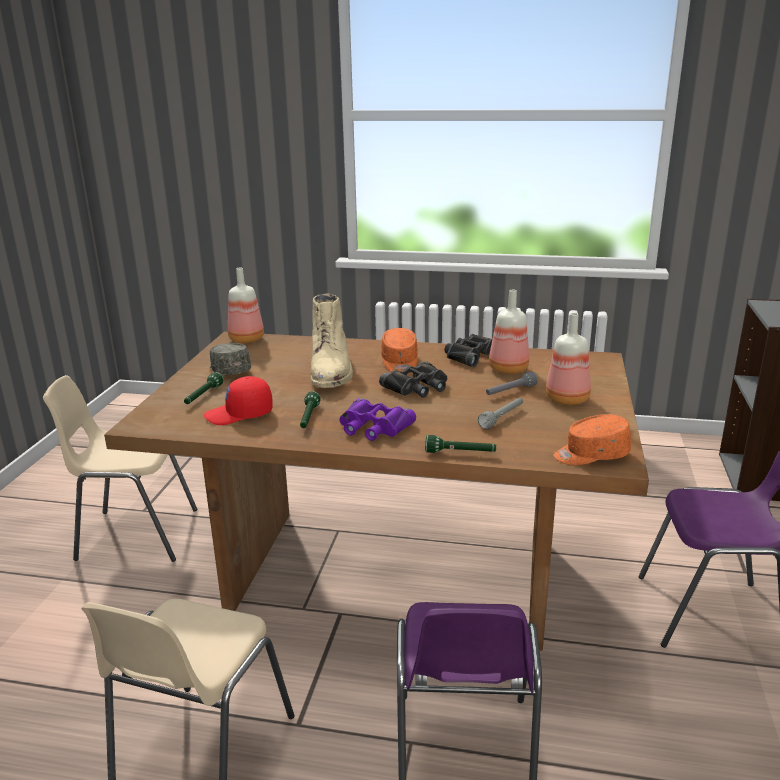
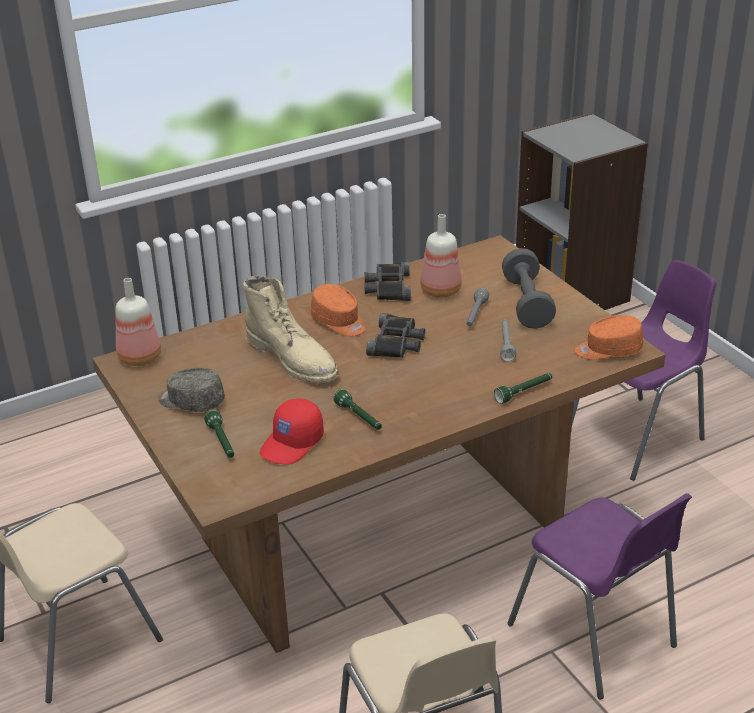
camera: 40 degrees left, 10 degrees up
(373, 427) = (425, 400): purple binoculars -> none
(568, 399) = (527, 303): bottle -> grey dumbbell
(590, 455) = (608, 350): orange cap -> orange cap turned 45 degrees clockwise

